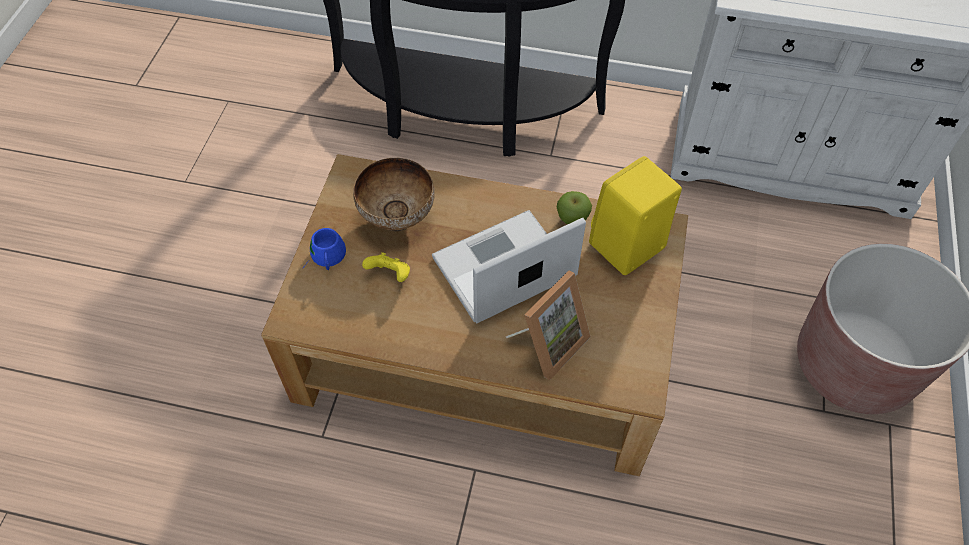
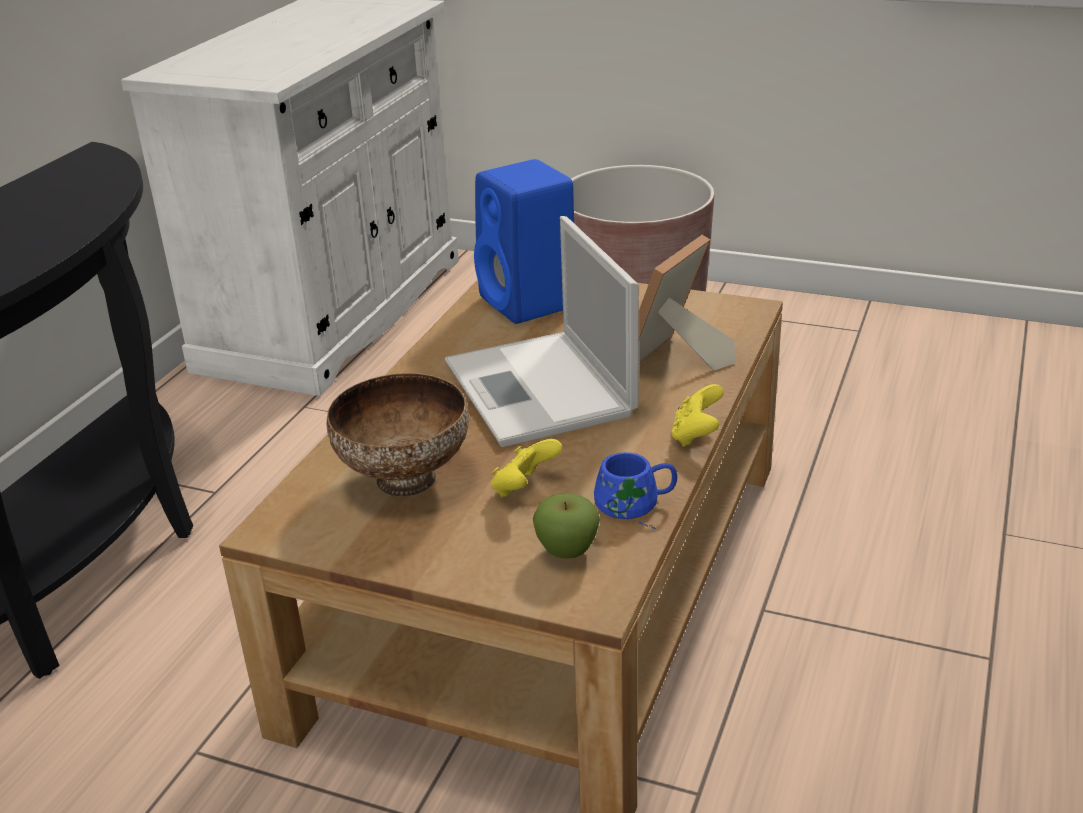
camera: 80 degrees left, 25 degrees down
(324, 258) = (466, 559): blue mug -> blue mug (635, 506)
(454, 361) = (696, 435): none -> yellow game controller
(548, 343) = (673, 363): picture frame -> picture frame turned 105 degrees counterclockwise
(572, 219) = (469, 334): apple -> apple (567, 551)
(625, 247) = (531, 303): yellow speaker -> blue speaker

